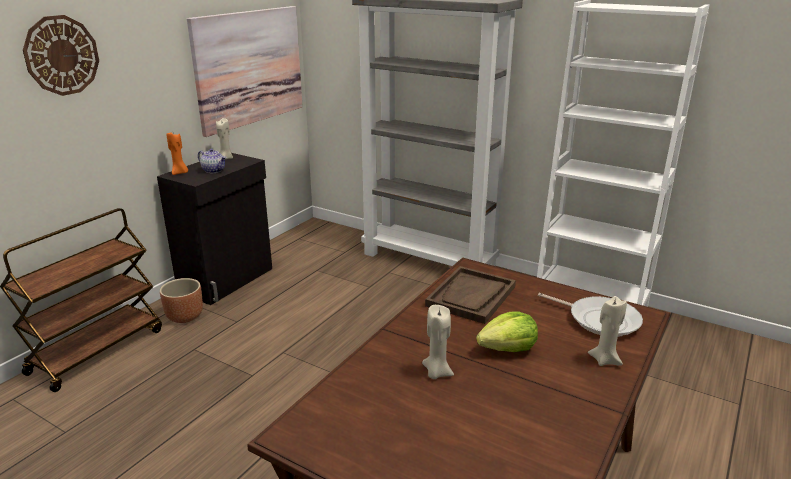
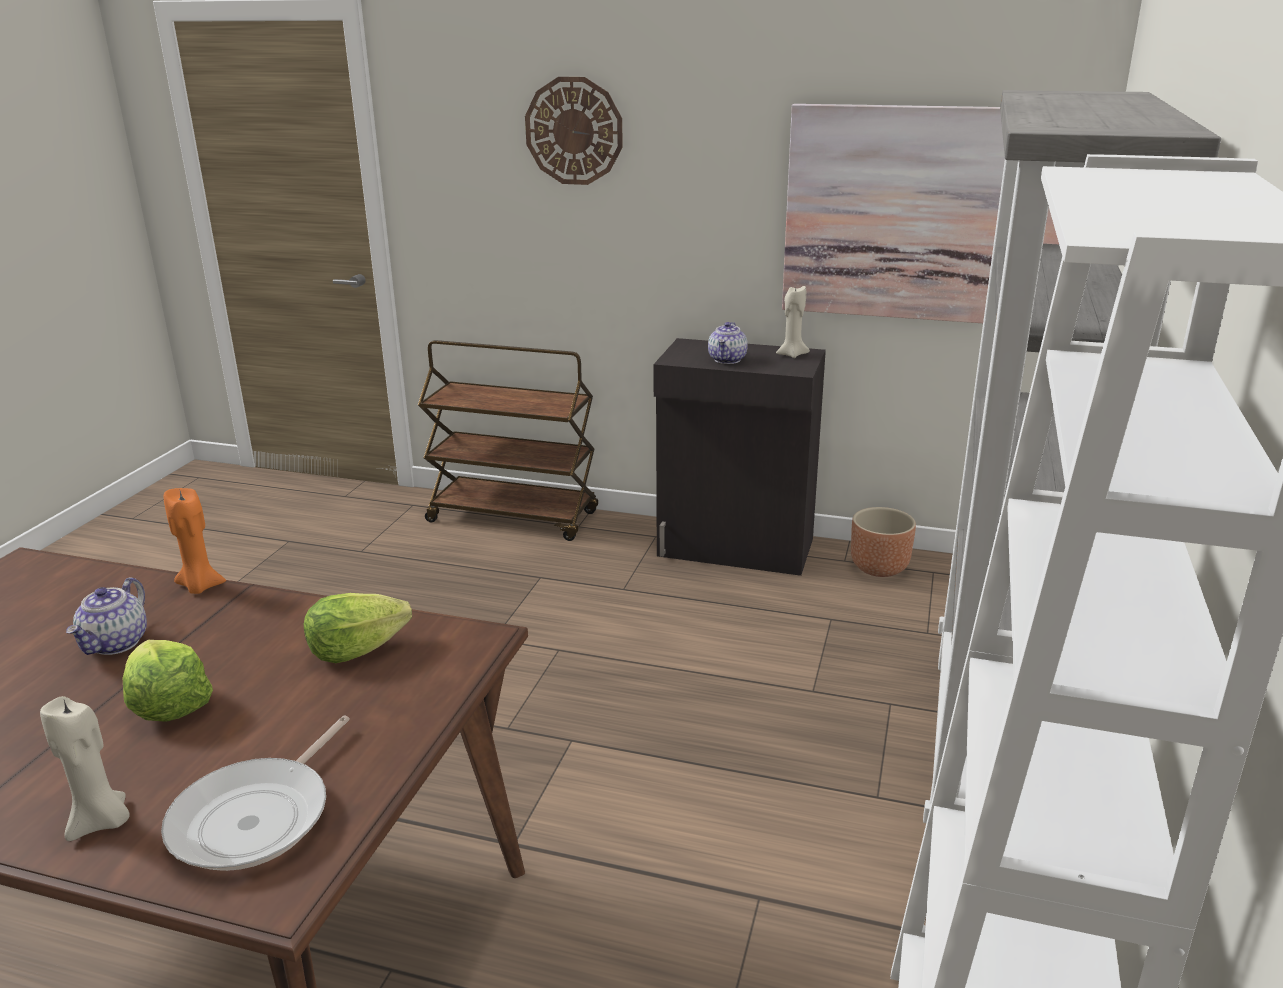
camera: 75 degrees right, 0 degrees up
(180, 173) = (699, 345): orange candle -> orange candle (200, 587)
(185, 316) = (616, 547): brown planter -> brown planter (880, 568)
(436, 372) = (116, 643): beige candle -> teapot
(471, 296) = (356, 650): brown tray -> lettuce

